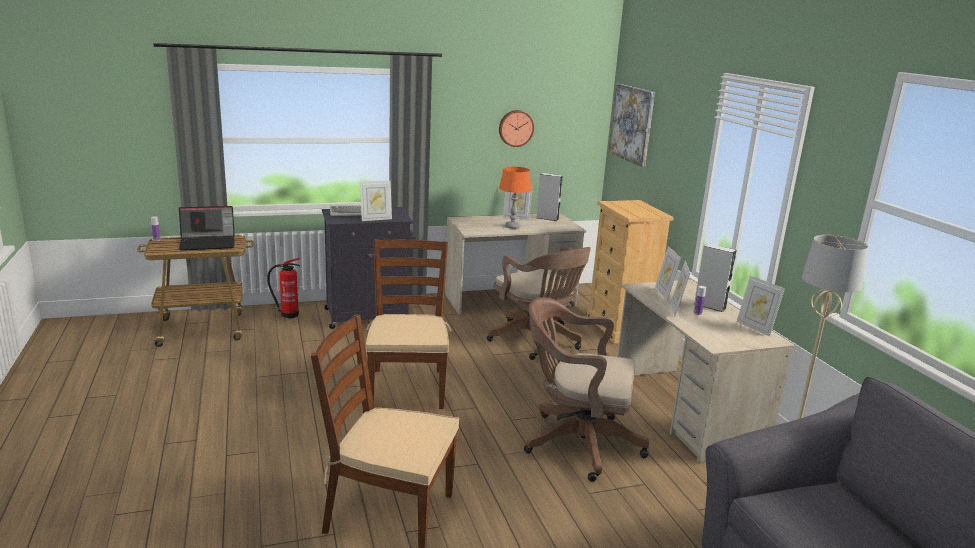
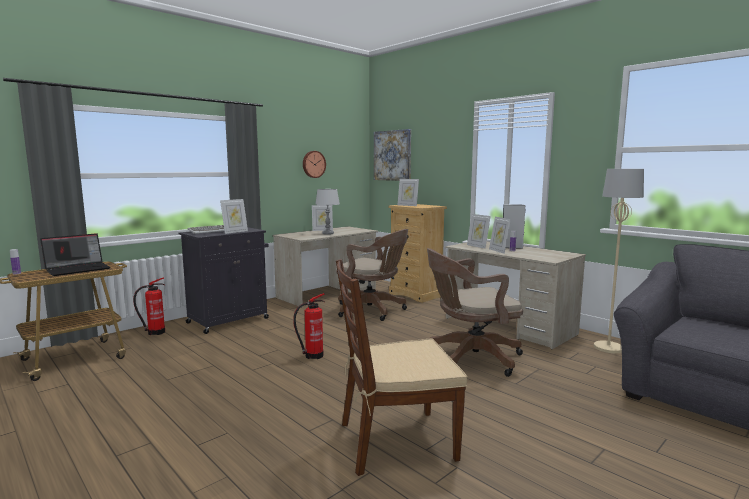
camera: 25 degrees left, 10 degrees down
(407, 388) = (312, 356): brown chair -> fire extinguisher
(512, 227) = (328, 233): orange table lamp -> grey table lamp
(547, 218) = (343, 228): grey speaker -> none
(755, 328) = (553, 251): picture frame -> picture frame (407, 205)

